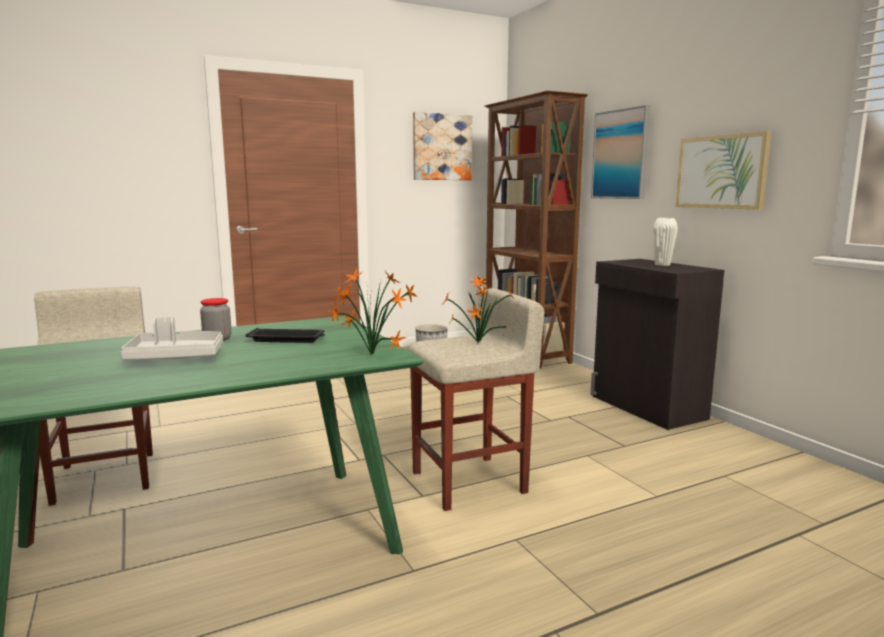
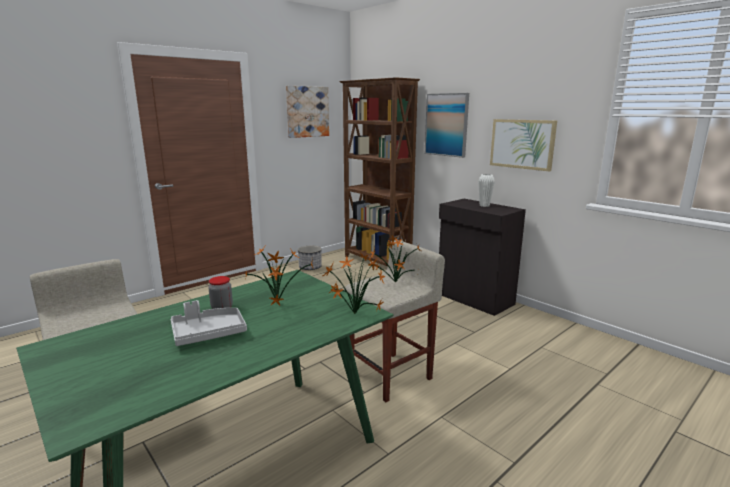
camera: 15 degrees left, 5 degrees up
(287, 339) = (278, 302): black tray -> potted plant

